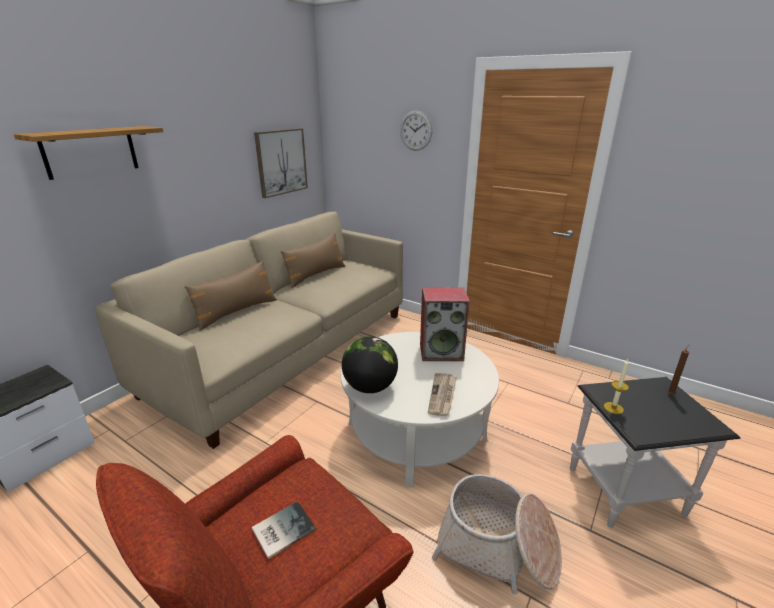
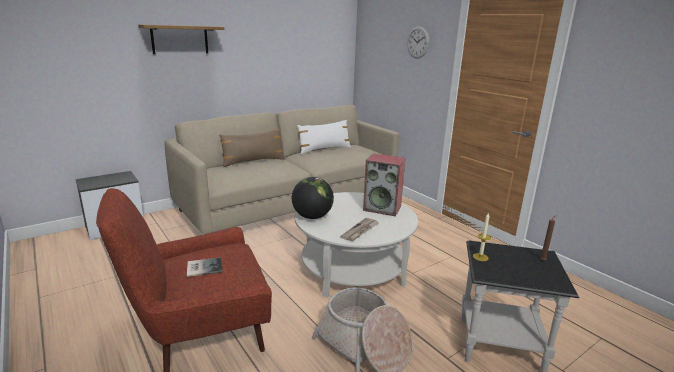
camera: 20 degrees right, 5 degrees down
(281, 162) = (316, 62): picture -> none
(315, 275) = (324, 149): brown pillow -> white pillow

